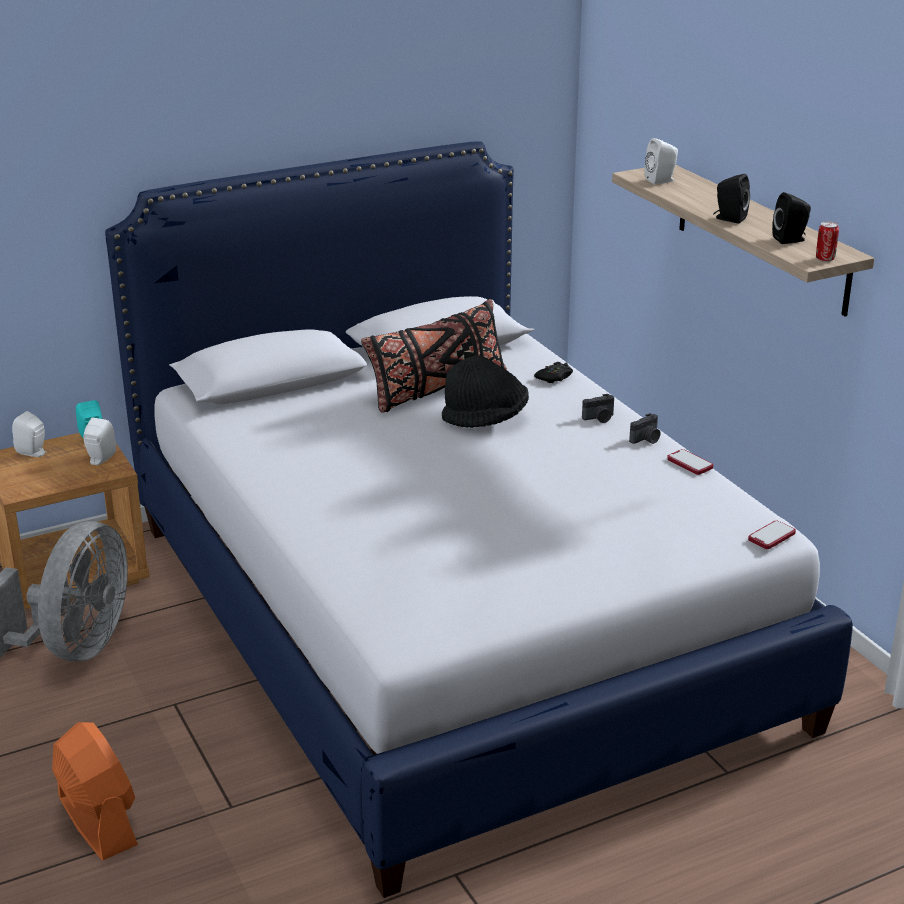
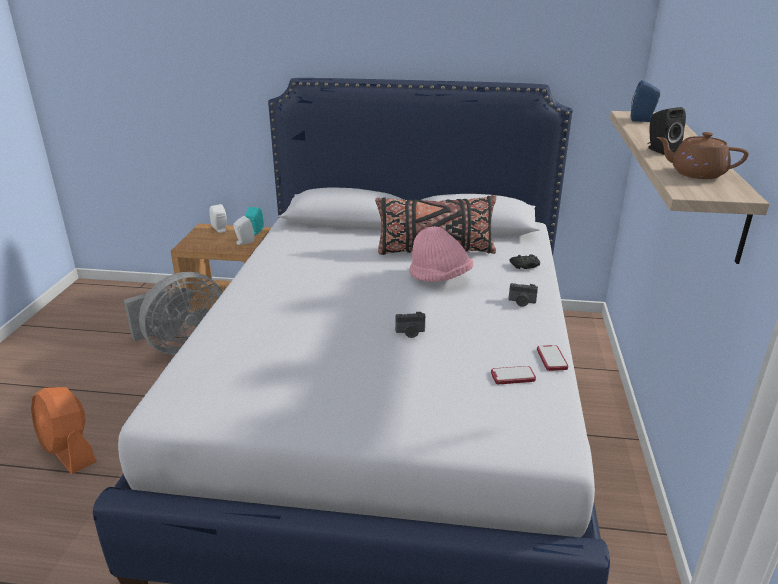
camera: 35 degrees right, 0 degrees up
(97, 821) = (69, 451): orange fan -> orange fan turned 135 degrees clockwise
(485, 419) = (439, 278): black hat -> pink hat
(646, 439) = (538, 329): camera -> camera (410, 333)
(661, 181) = (643, 120): white speaker -> blue speaker
(771, 536) = (549, 449): phone -> phone (513, 376)
(791, 240) = (696, 173): black speaker -> brown teapot
(825, 259) = (708, 193): can -> none

